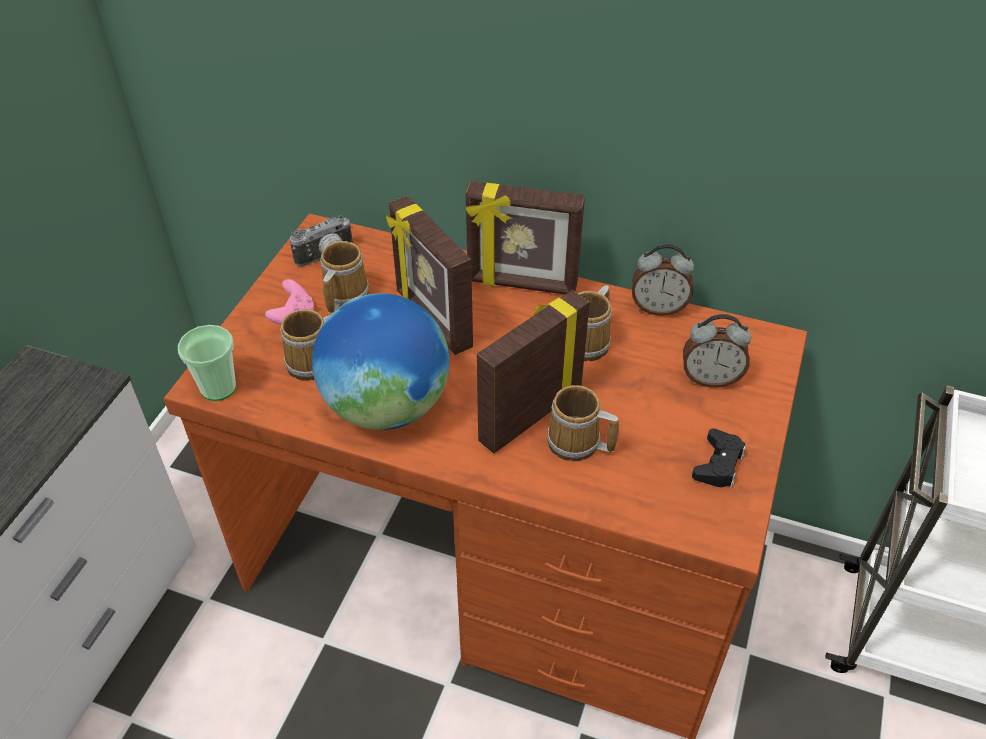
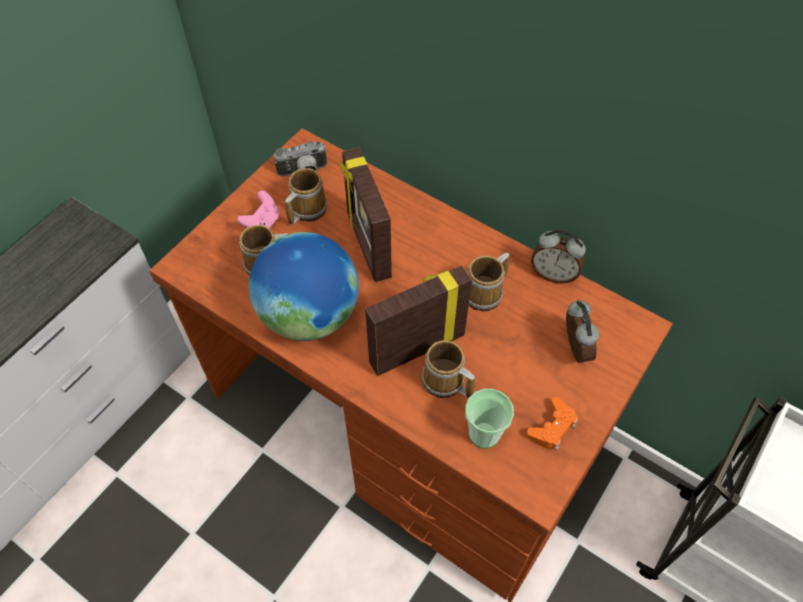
camera: 15 degrees right, 10 degrees up
(218, 388) = (190, 271): cup -> cup (484, 434)
(522, 284) = (449, 228): picture frame -> none
(710, 378) = (573, 349): alarm clock -> alarm clock turned 120 degrees counterclockwise
(718, 464) = (552, 428): black game controller -> orange game controller

